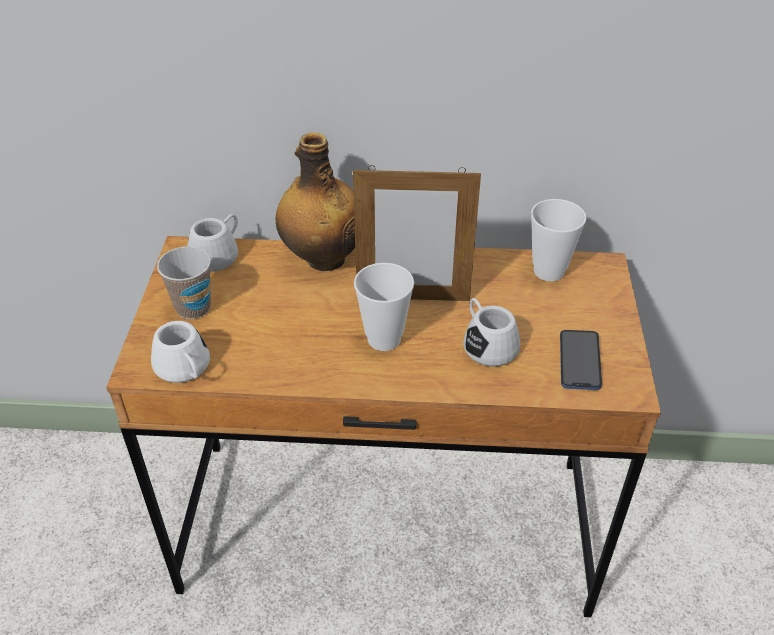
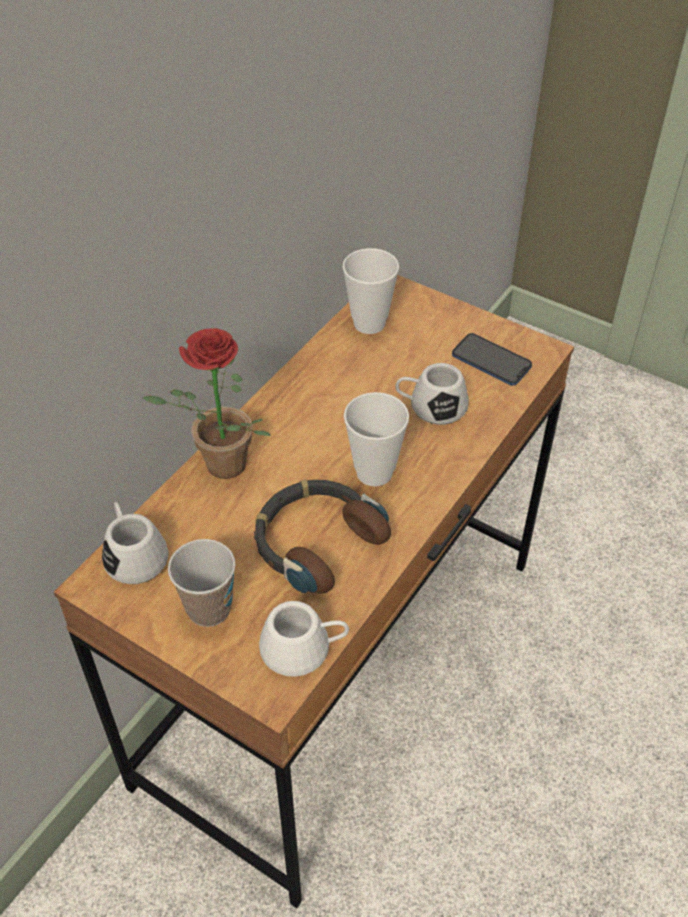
camera: 60 degrees left, 5 degrees up
(290, 335) = (316, 541): none -> headphones
(323, 258) = (218, 468): bottle -> potted plant
(413, 298) = (334, 428): picture frame -> none

